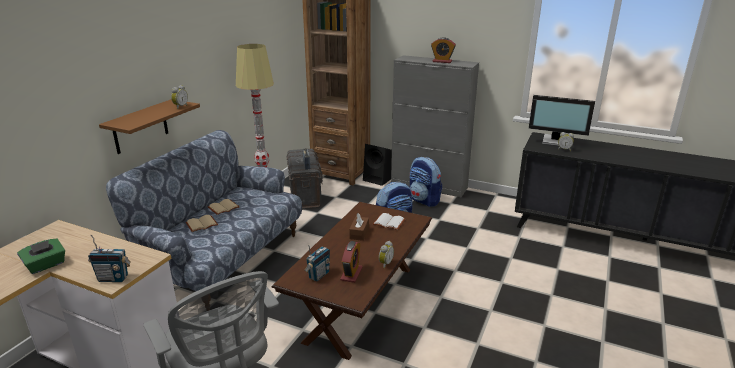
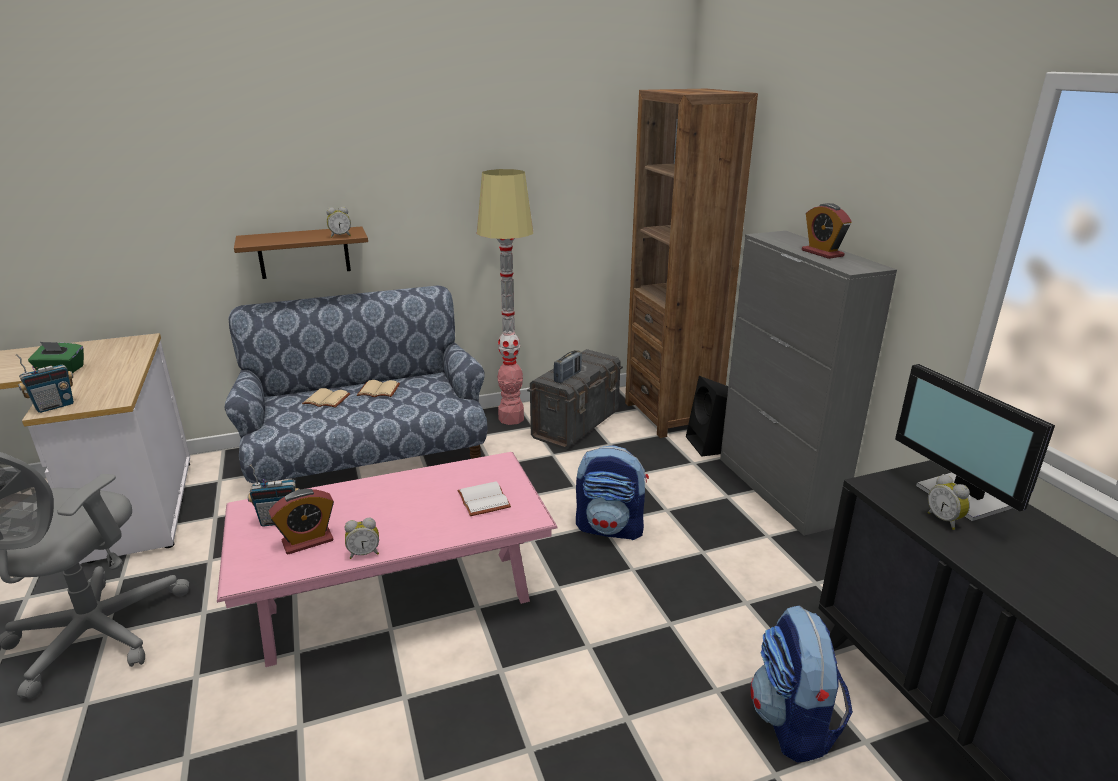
camera: 45 degrees right, 0 degrees up
(113, 278) = (54, 406): radio -> radio turned 90 degrees counterclockwise
(359, 233) = (423, 493): brown tissue box -> none
(360, 302) = (399, 603): brown coffee table -> pink coffee table
(424, 200) = (729, 509): backpack -> backpack (793, 723)

